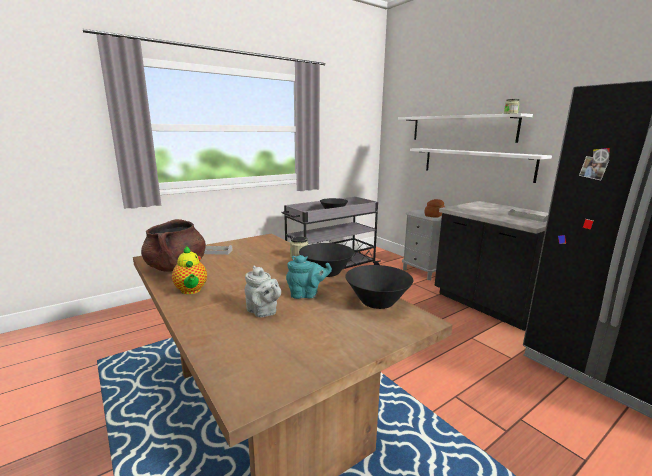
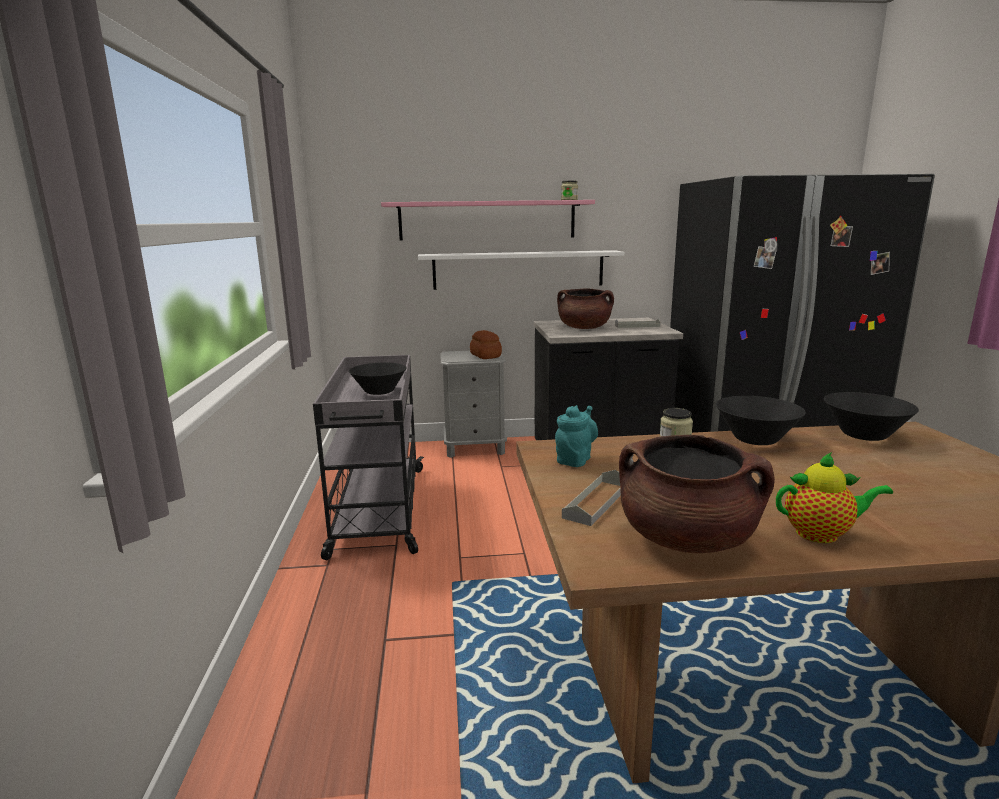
camera: 60 degrees left, 0 degrees up
(263, 312) = (904, 493): grey teapot -> none
(306, 294) = (840, 462): turquoise teapot -> turquoise teapot (575, 459)
(461, 128) = (487, 220): white shelf -> pink shelf
(484, 209) = (584, 328): none -> brown cooking pot

